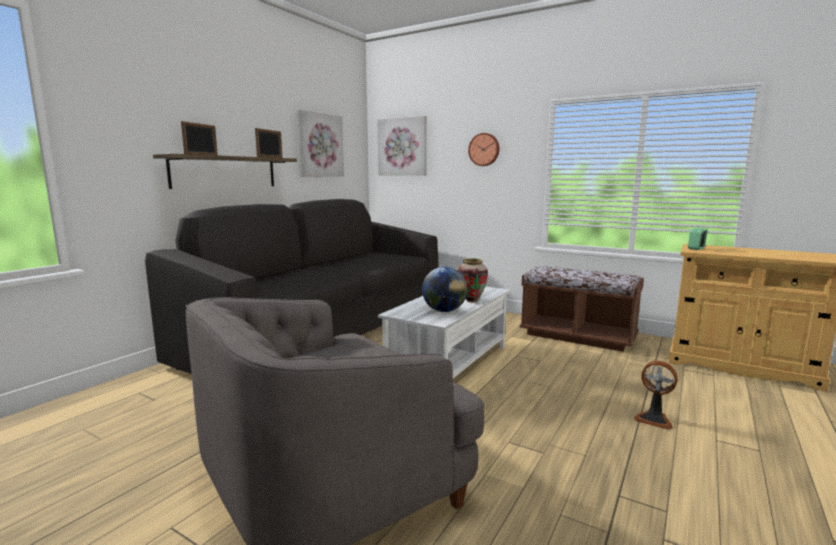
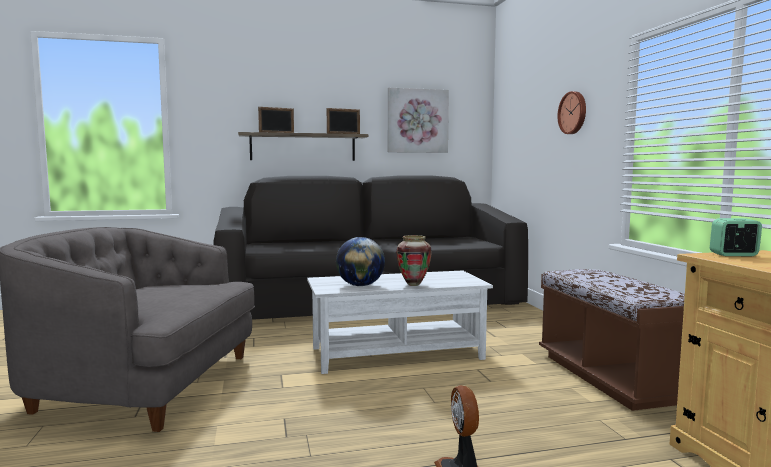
camera: 45 degrees right, 5 degrees down
(402, 147) = (514, 117): picture -> none

